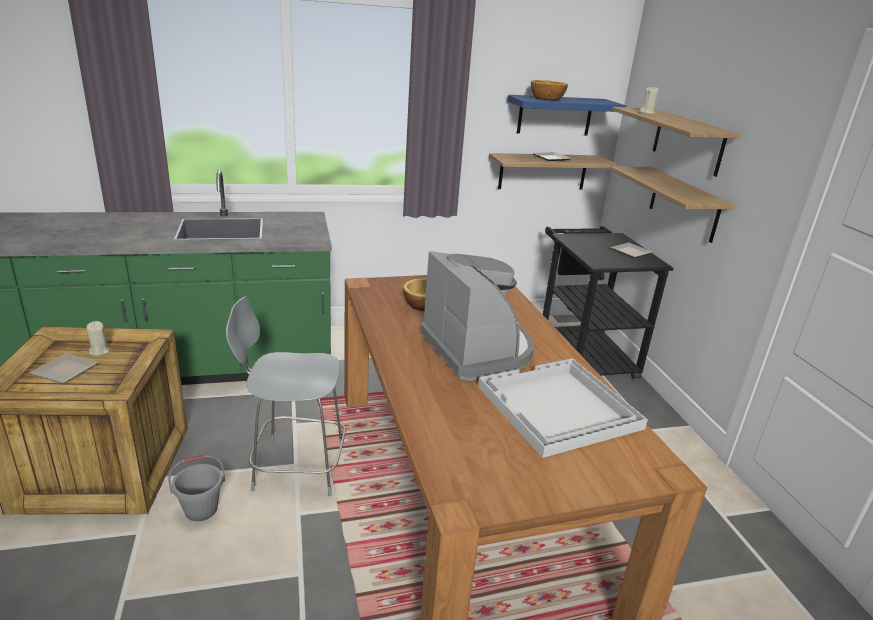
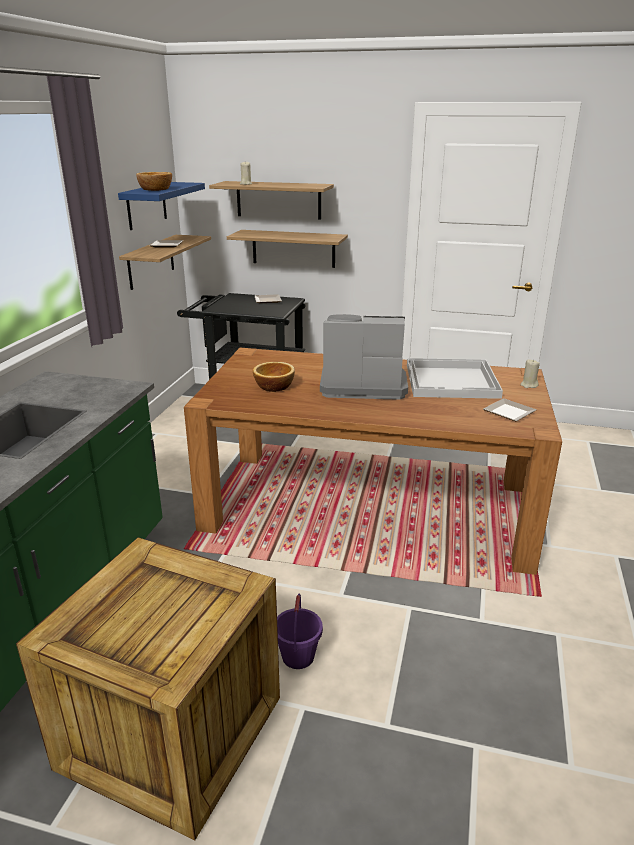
camera: 60 degrees left, 0 degrees up
(65, 372) = (161, 628): plate -> plate (511, 412)
(99, 351) = (130, 600): beige candle -> beige candle (529, 385)
(201, 510) = (298, 656): grey bucket -> purple bucket
(295, 466) = (277, 584): grey chair -> none

